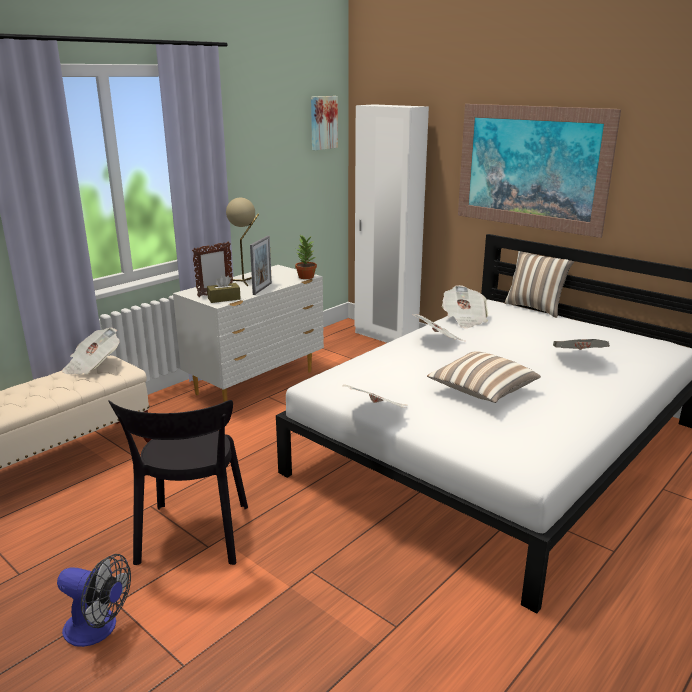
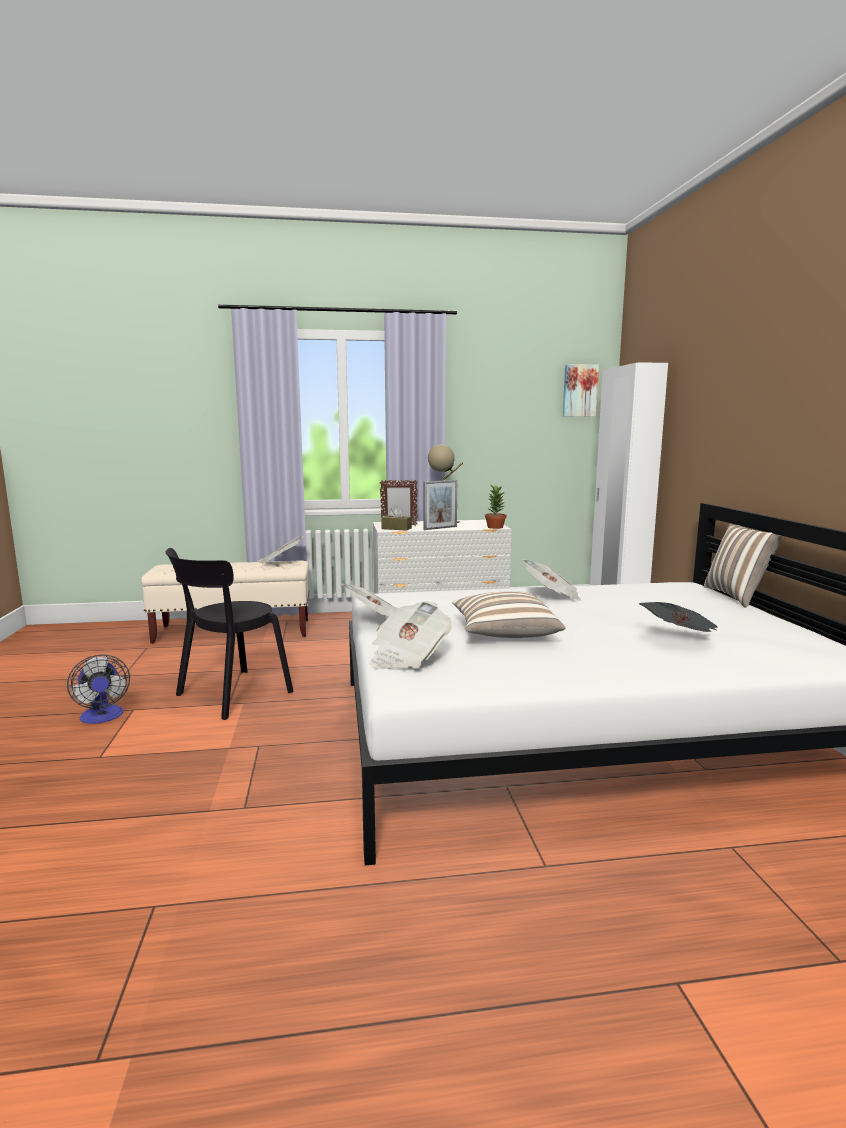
camera: 40 degrees right, 10 degrees down
(464, 319) = (621, 588): newspaper -> newspaper (407, 657)
(531, 167) = (750, 418): picture -> none

